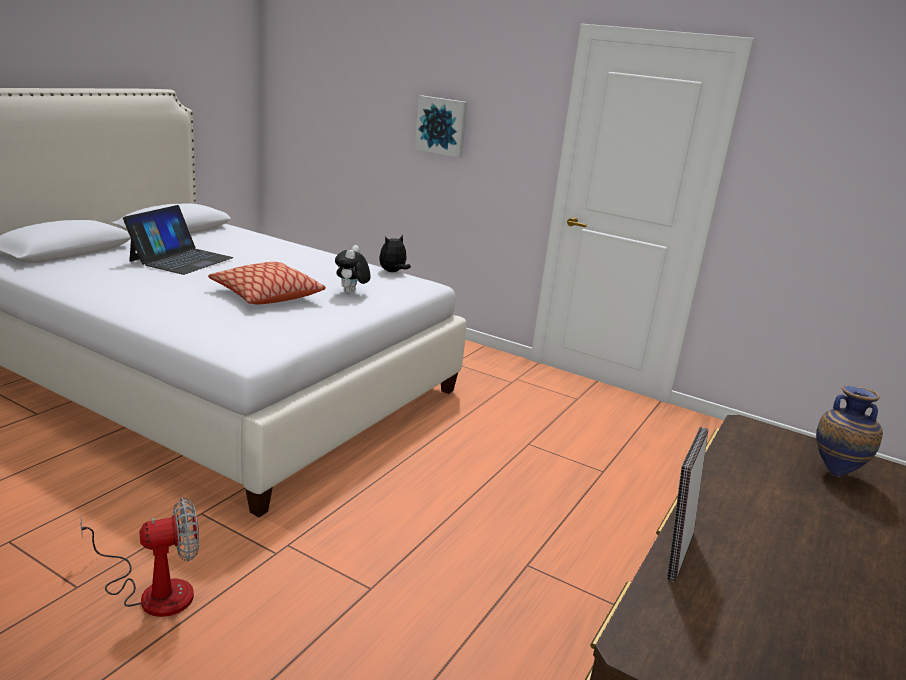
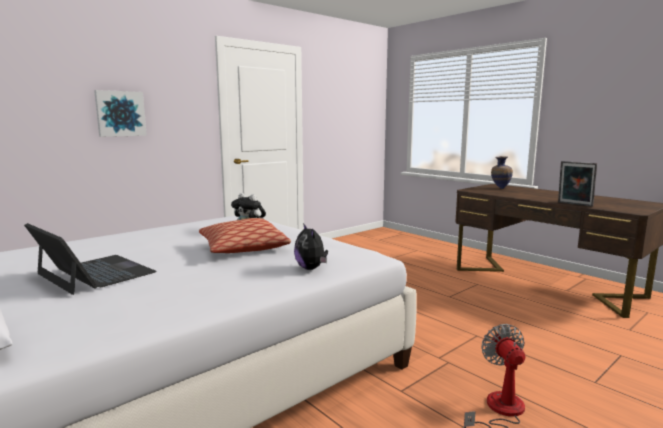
camera: 70 degrees left, 10 degrees down
(393, 272) = (206, 220): plush toy -> plush toy (311, 268)

